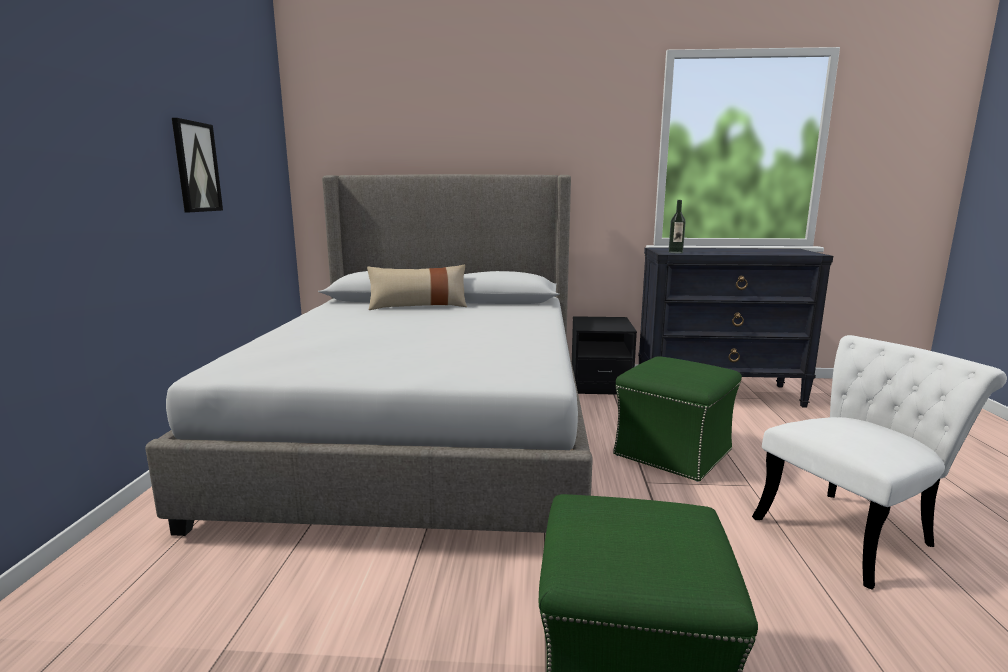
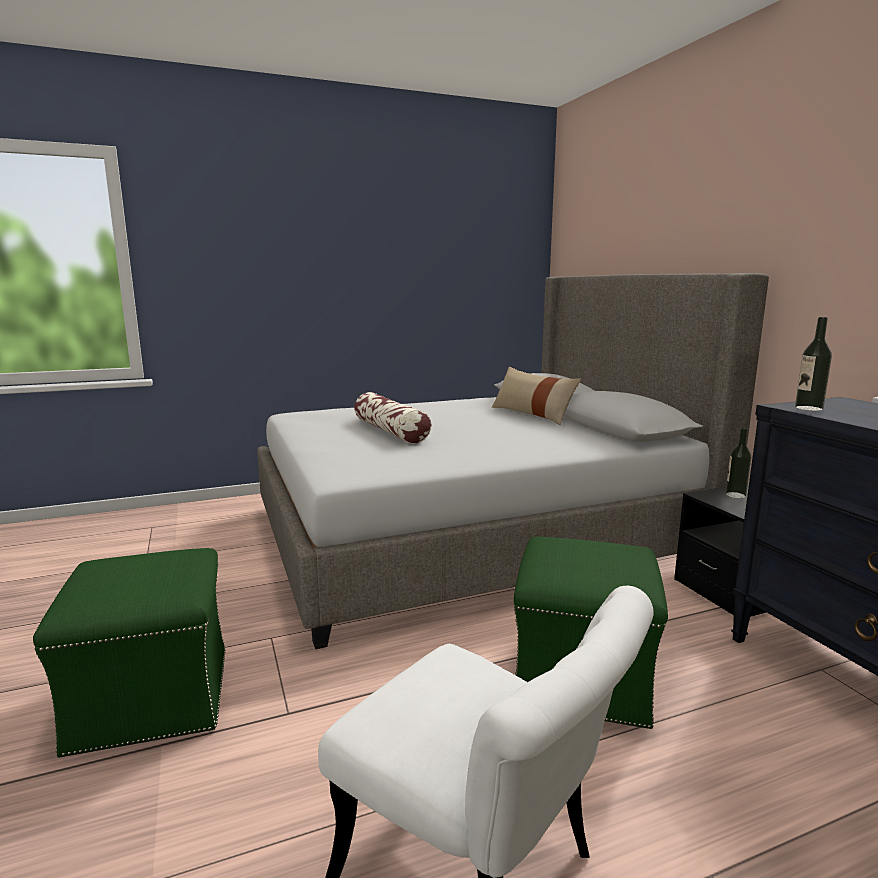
camera: 65 degrees right, 0 degrees up
(196, 167) = (406, 274): picture -> none
(400, 345) = (391, 431): none -> pillow
(592, 323) = (735, 495): none -> bottle

